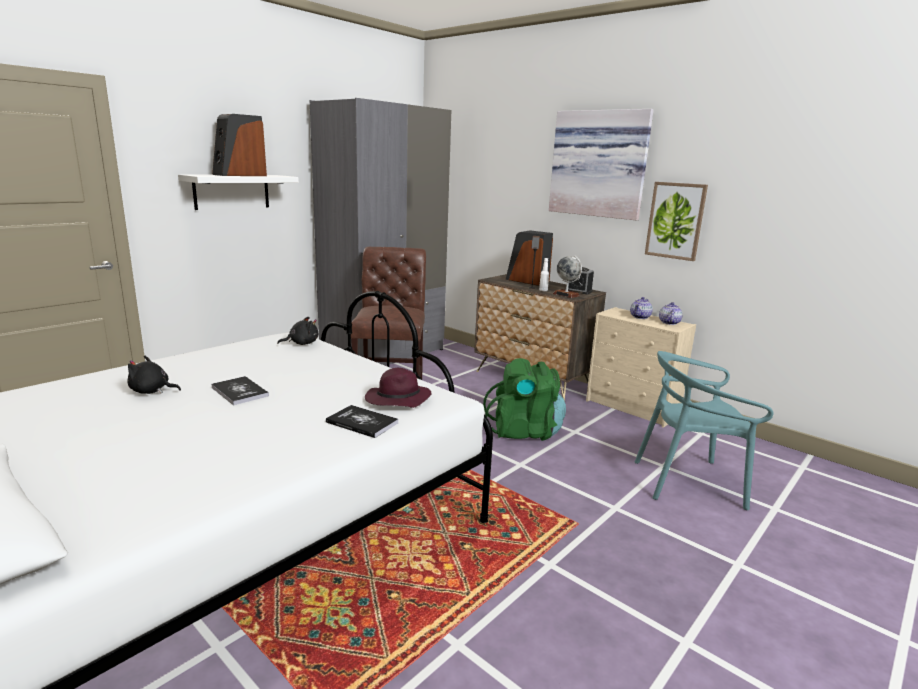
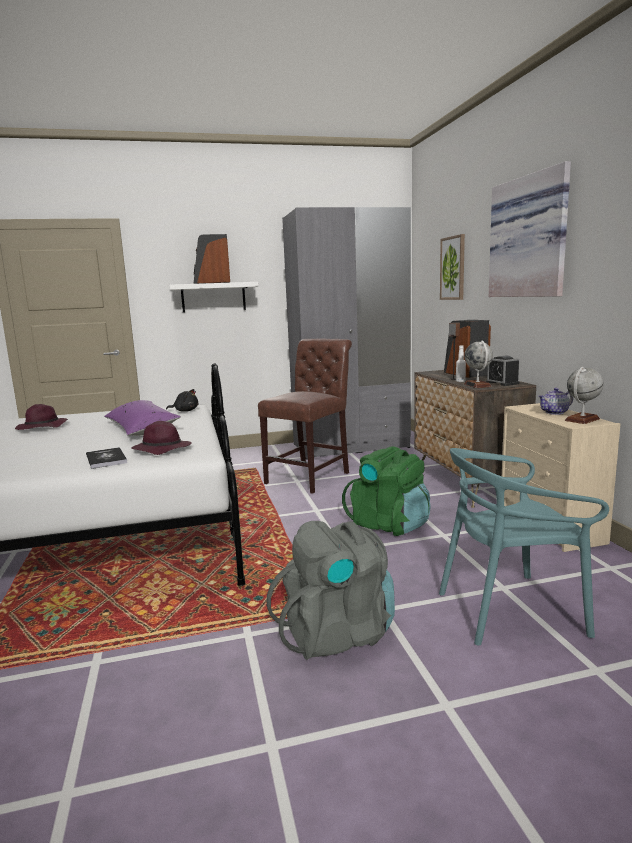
camera: 35 degrees right, 5 degrees down
(152, 391) = (41, 428): black plush toy -> purple hat
(239, 391) = (82, 433): book -> none
(305, 375) = (141, 428): none -> purple pillow
(612, 538) = (338, 633): none -> grey backpack
(669, 323) = (582, 419): teapot -> globe
(675, 221) = (598, 292): picture -> picture (453, 268)
(688, 482) = (510, 610): turquoise chair -> turquoise chair turned 45 degrees counterclockwise

